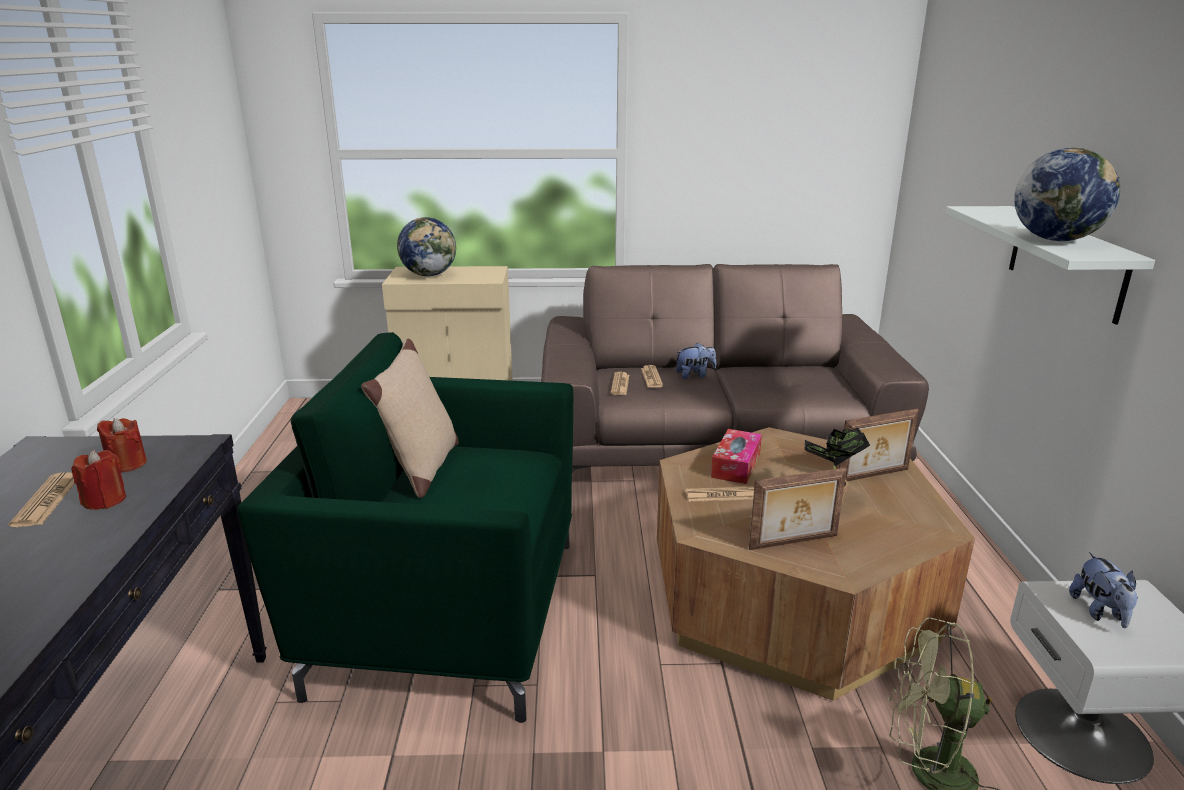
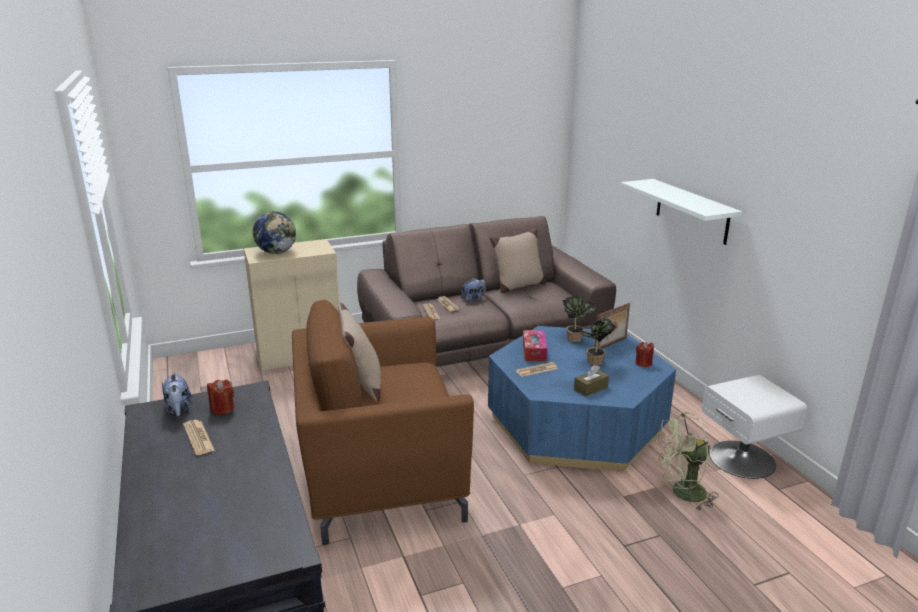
camera: 20 degrees left, 0 degrees up
(105, 500) = (236, 431): red candle -> red candle (643, 363)
(445, 612) = (379, 475): green armchair -> brown armchair
(774, 366) = (518, 286): none -> beige pillow
(792, 597) = (576, 424): brown coffee table -> blue coffee table
(794, 543) = (590, 388): picture frame -> brown tissue box
(819, 457) = (576, 339): none -> potted plant
(1055, 239) = (691, 202): globe -> none
(1100, 612) = (745, 393): plush toy -> plush toy (179, 409)

